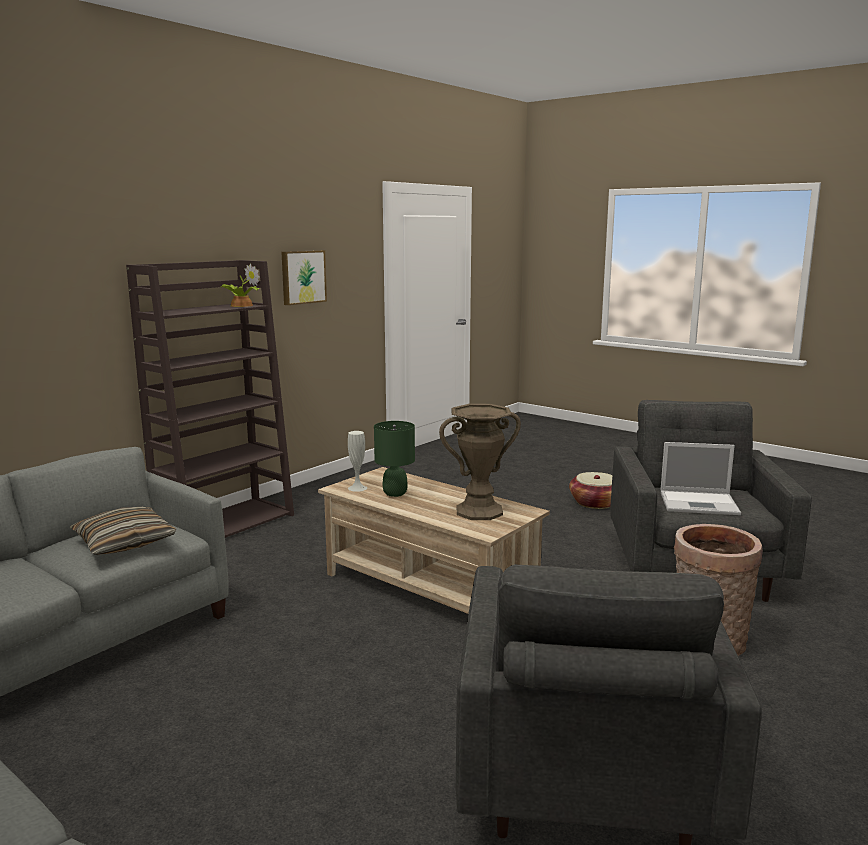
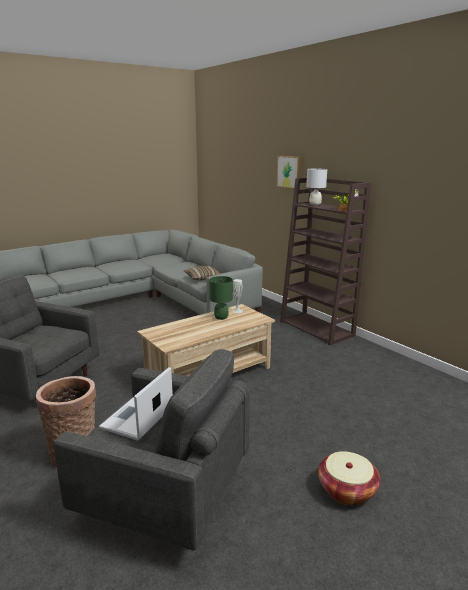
camera: 105 degrees right, 5 degrees up
(179, 311) = (315, 205): none -> grey table lamp
(302, 277) = (420, 202): picture -> picture (289, 172)
(479, 511) = (178, 334): brown vase -> none

